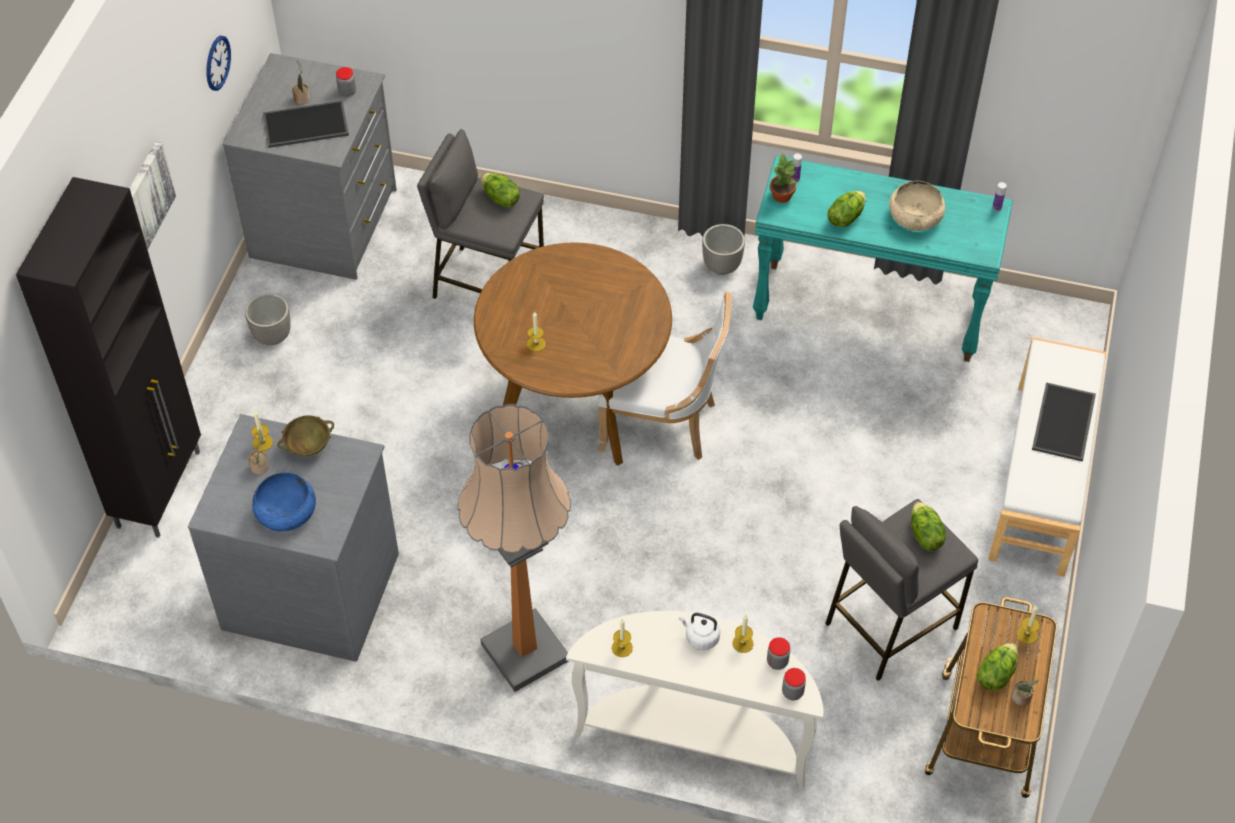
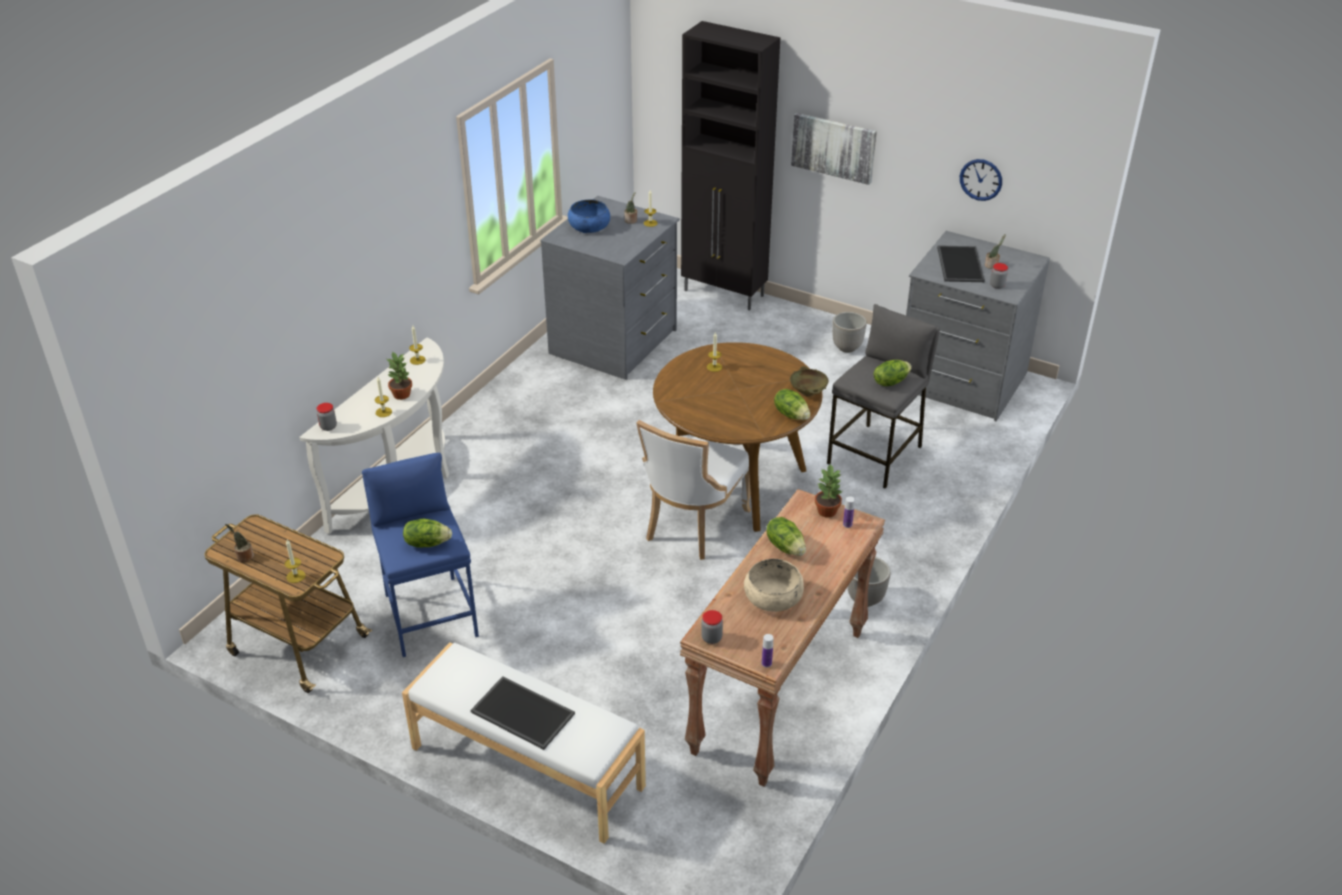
camera: 105 degrees right, 15 degrees down
(308, 446) = (638, 238): beige bowl -> beige bowl (808, 392)
(525, 652) = (515, 422): floor lamp -> none
(700, 637) = (402, 394): white kettle -> potted plant
(777, 662) = (357, 425): jar -> jar (711, 638)
(869, 311) = (780, 692): turquoise console table -> brown console table
(889, 624) = (430, 615): grey stool -> blue stool
(995, 674) = (275, 547): lettuce -> lettuce (791, 414)

